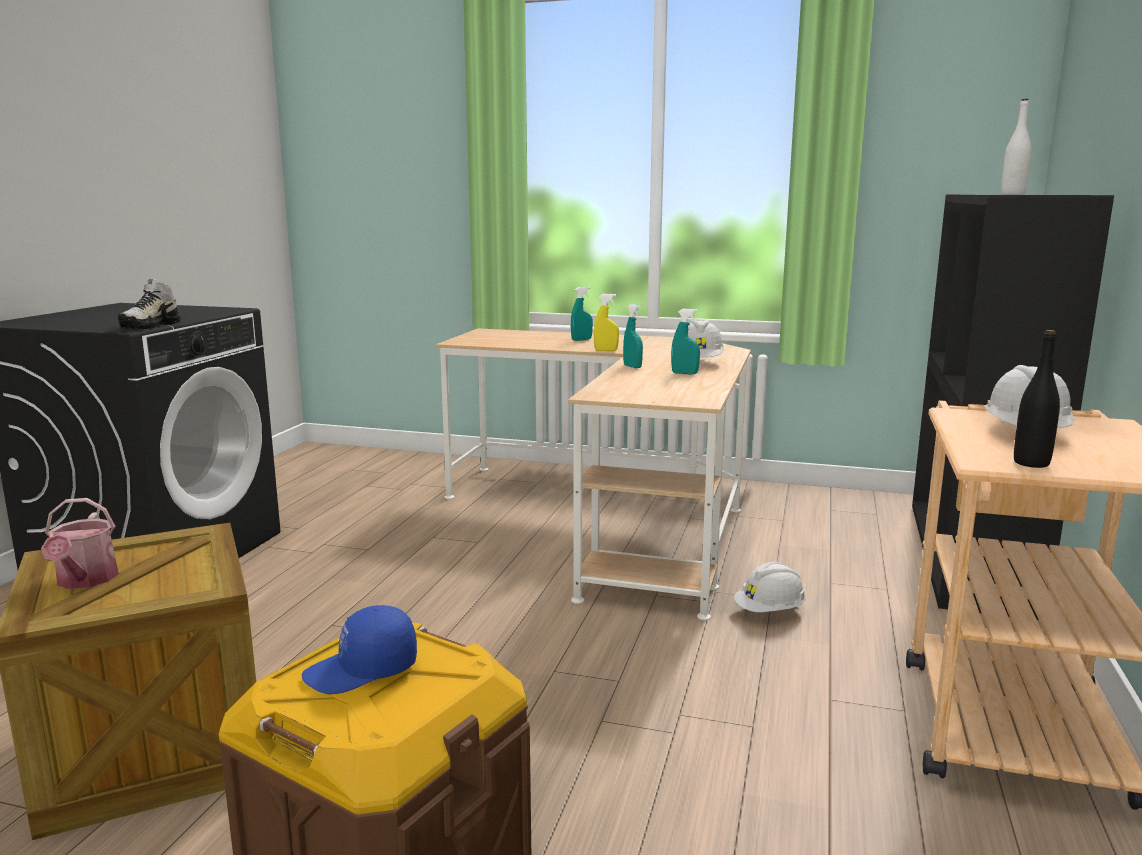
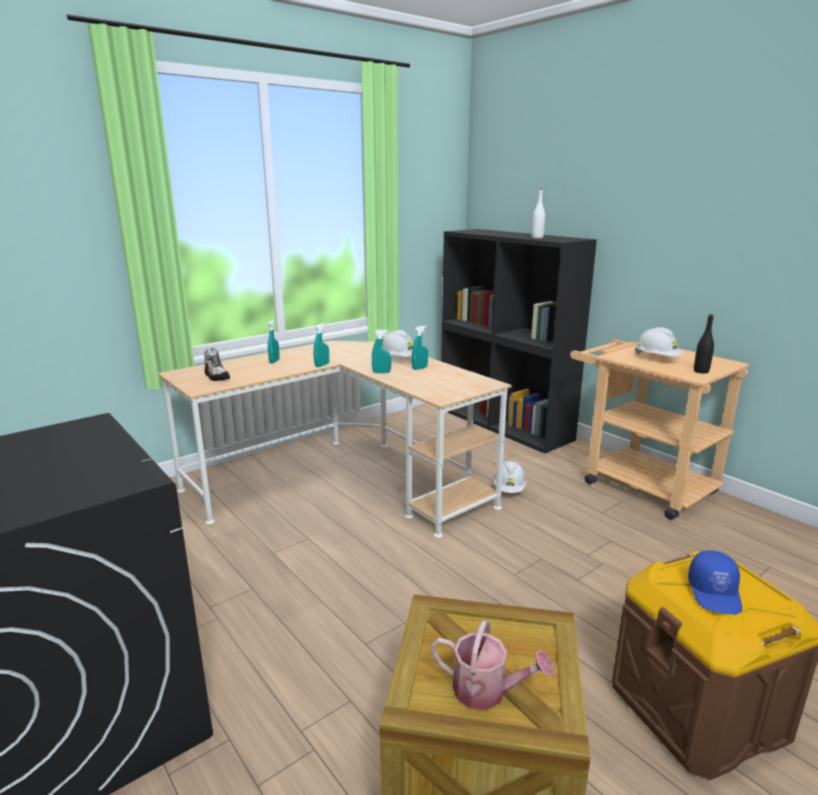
camera: 55 degrees left, 5 degrees up
(151, 326) = (135, 467): shoe -> shoe (217, 376)
(606, 350) = (322, 365): yellow spray bottle -> turquoise spray bottle

